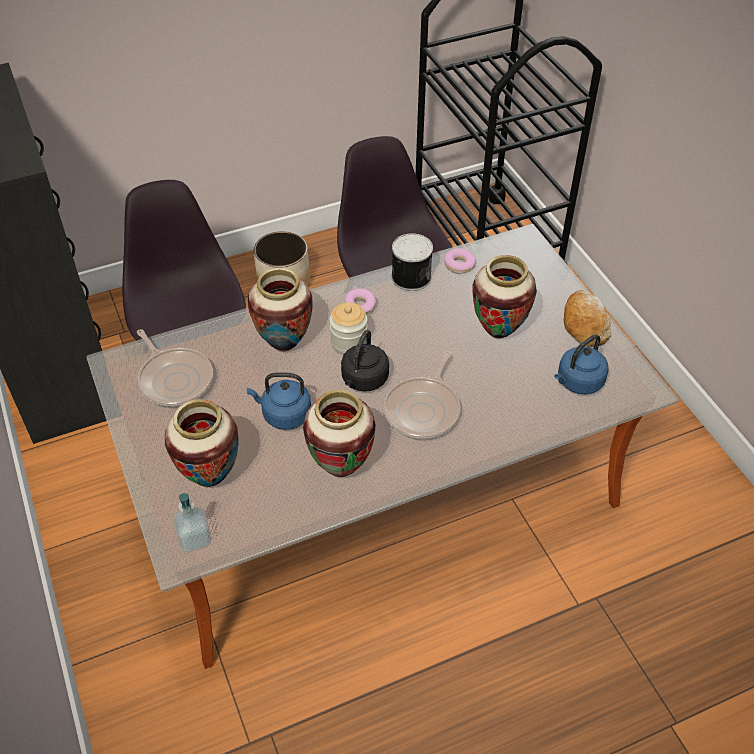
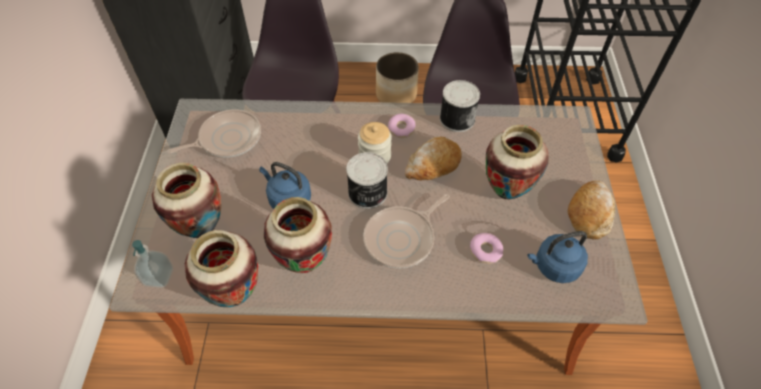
camera: 25 degrees right, 5 degrees up
(175, 379) = (227, 139): frying pan -> frying pan turned 105 degrees counterclockwise
(284, 344) = (323, 140): vase -> vase (235, 295)
(364, 380) = (367, 193): black kettle -> can
(413, 331) = (433, 165): none -> bread
(459, 265) = (504, 122): donut -> donut (485, 251)

